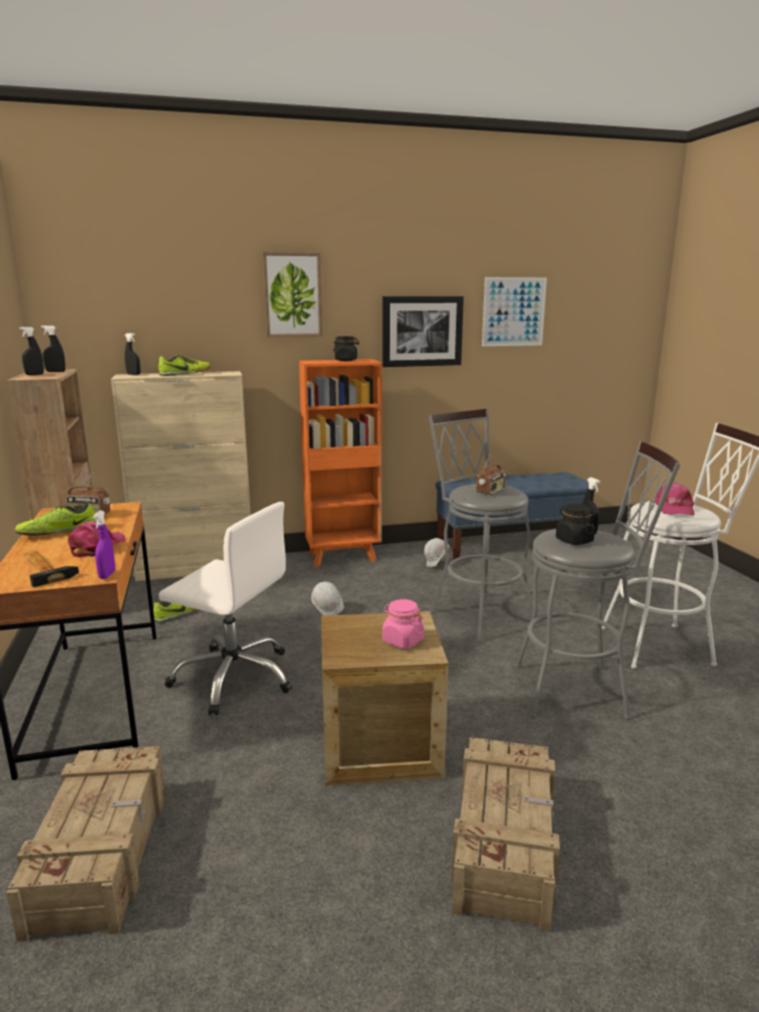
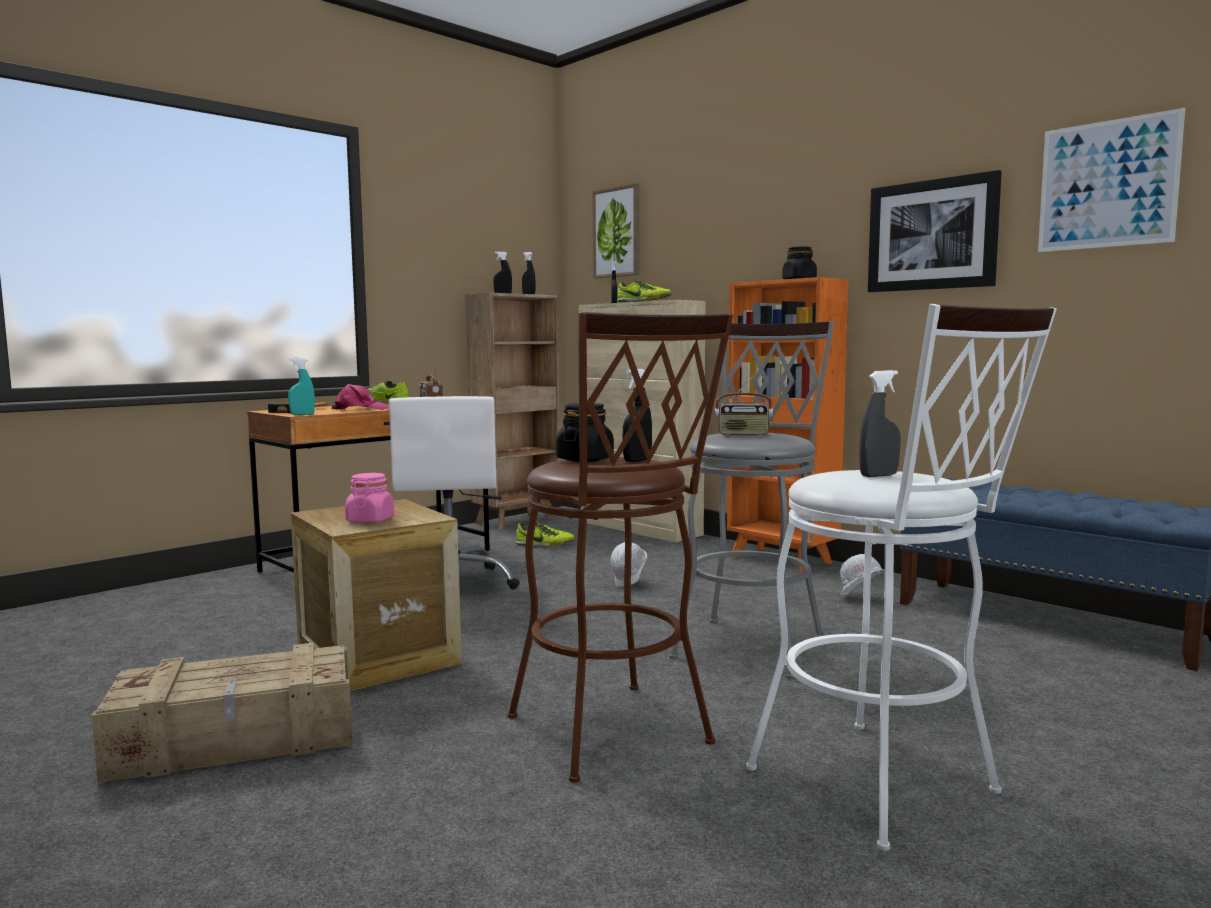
camera: 60 degrees right, 10 degrees down
(102, 852) = (185, 611): crate -> none
(107, 575) = (302, 414): purple spray bottle -> turquoise spray bottle
(292, 295) = (765, 204): picture -> picture (617, 232)
(580, 691) = (615, 736): grey stool -> brown stool
(673, 508) = (878, 475): pink cap -> grey spray bottle

